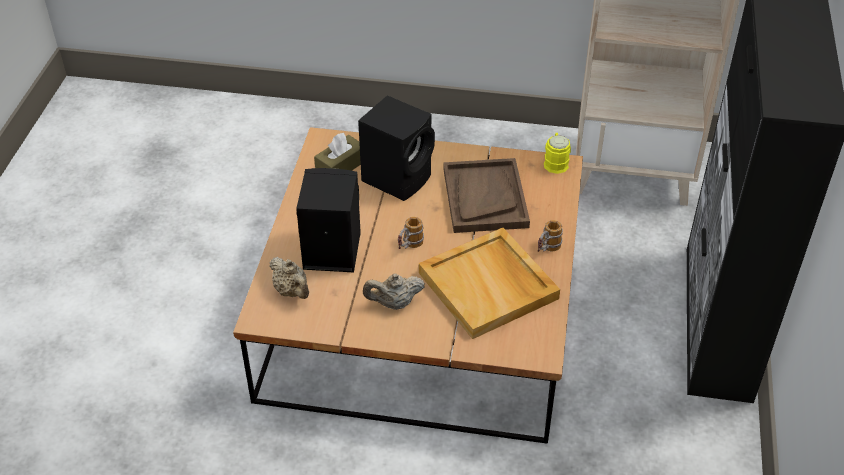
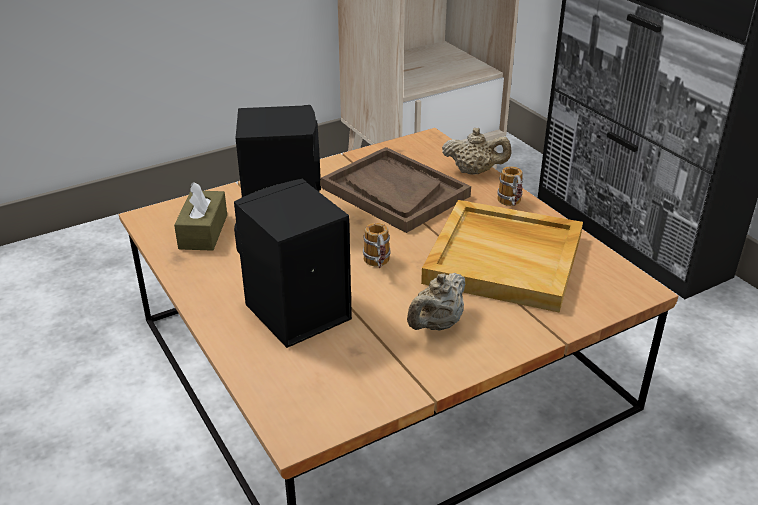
camera: 40 degrees left, 10 degrees down
(292, 291) = (302, 378): beige teapot -> beige teapot (474, 172)
(555, 161) = (418, 140): yellow mug -> none

